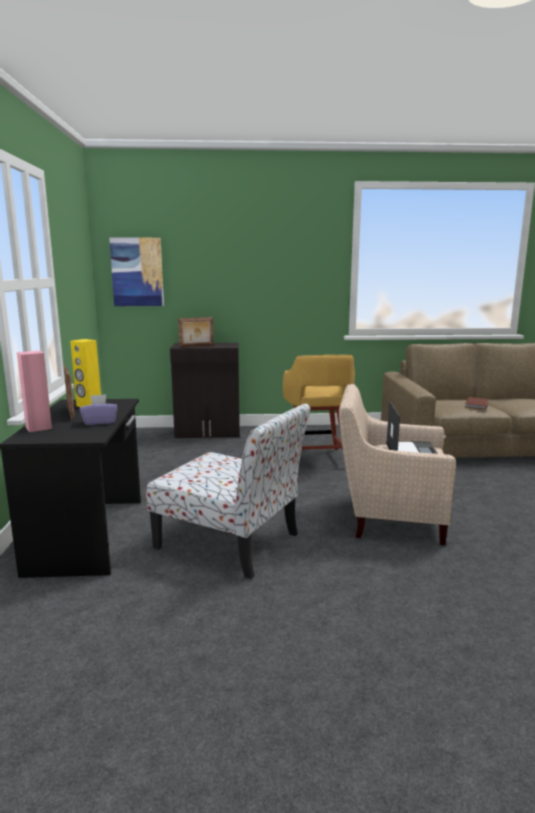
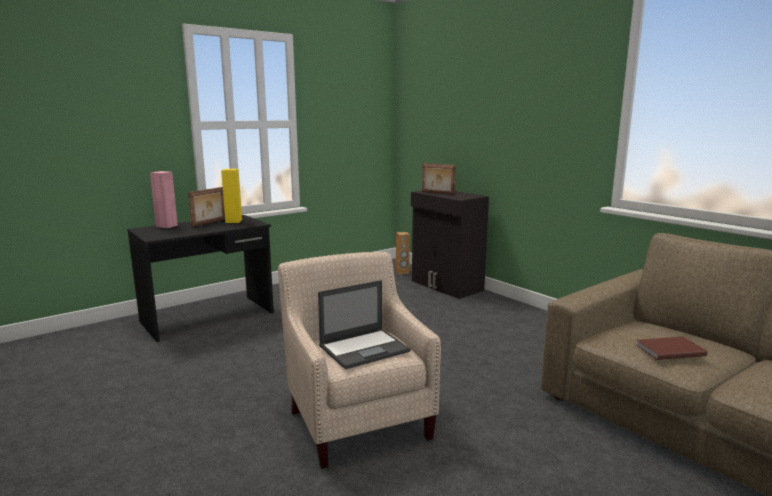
camera: 55 degrees right, 0 degrees up
(100, 422) = (193, 231): purple tissue box -> none
(137, 272) = (420, 116): picture -> none
(148, 435) = (402, 272): none -> brown speaker
(230, 542) = (234, 362): chair -> none
(316, 460) = (457, 344): yellow stool -> none

